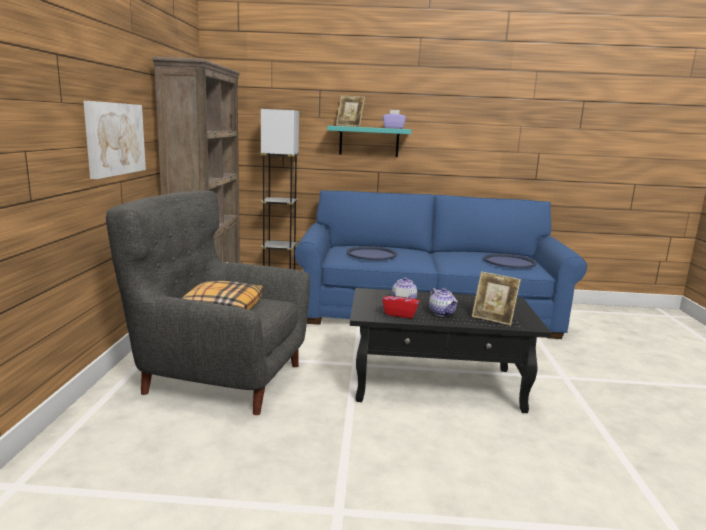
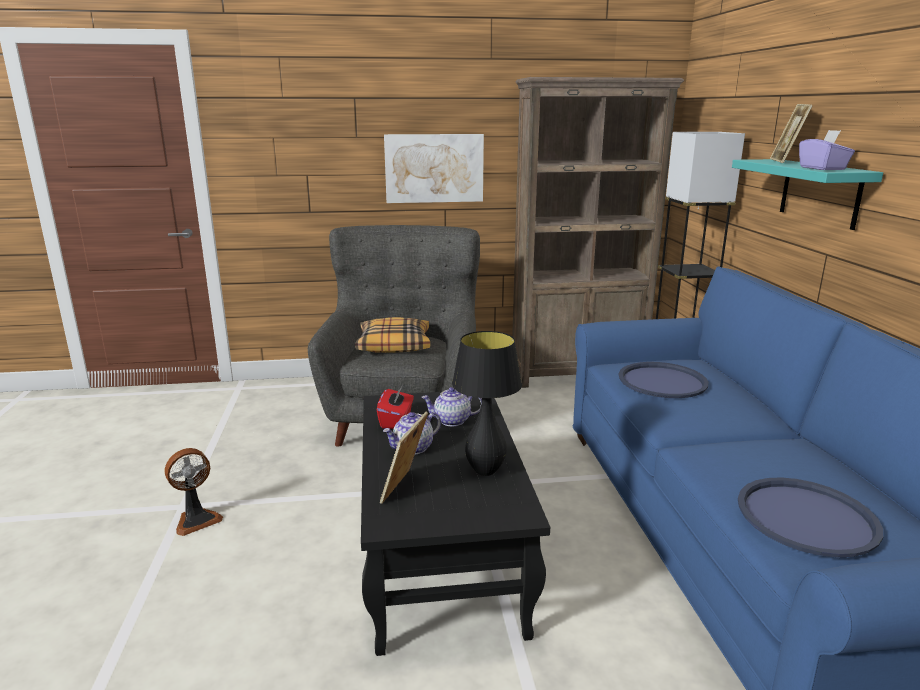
camera: 80 degrees right, 5 degrees up
(368, 498) = (196, 520): none -> fan
(470, 301) = (485, 471): none -> black table lamp

